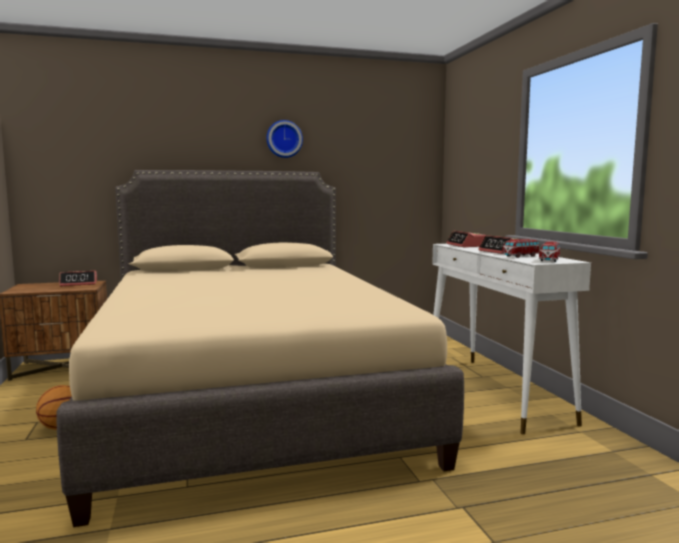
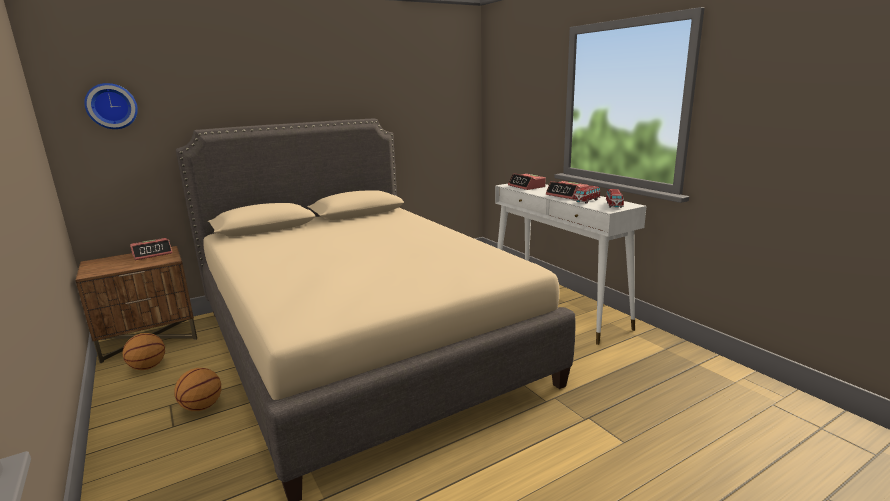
camera: 15 degrees left, 10 degrees up
(43, 389) = (148, 367): none -> basketball
(284, 139) = (339, 87): wall clock -> wall clock (111, 106)

